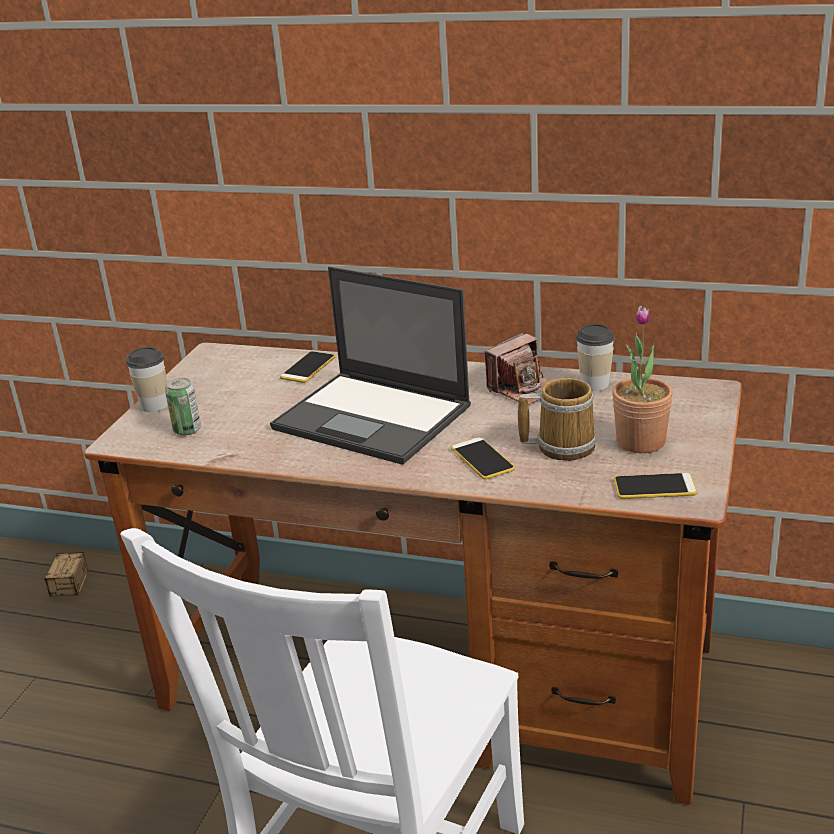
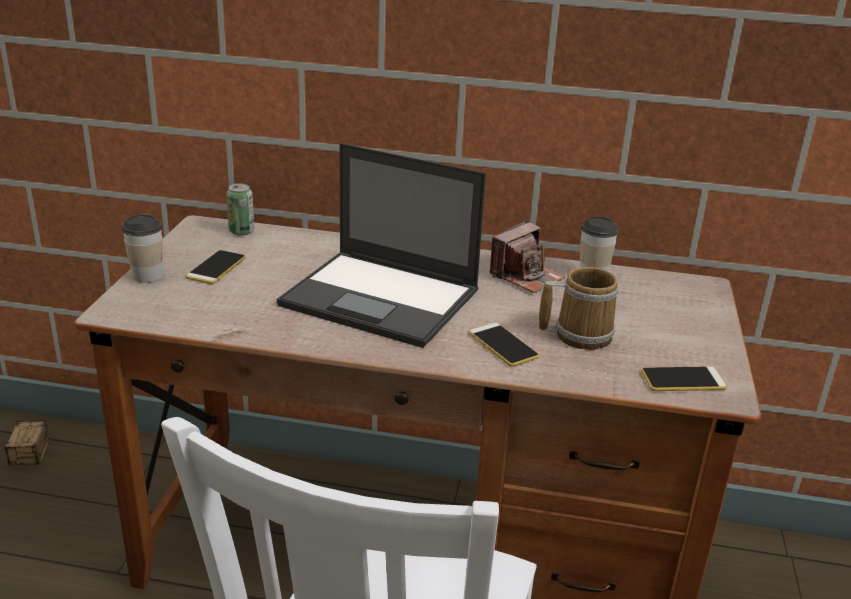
camera: 10 degrees left, 0 degrees up
(187, 430) = (187, 303): can -> can (241, 231)
(308, 368) = (304, 245): phone -> phone (216, 268)
(640, 442) = (654, 333): potted plant -> none

